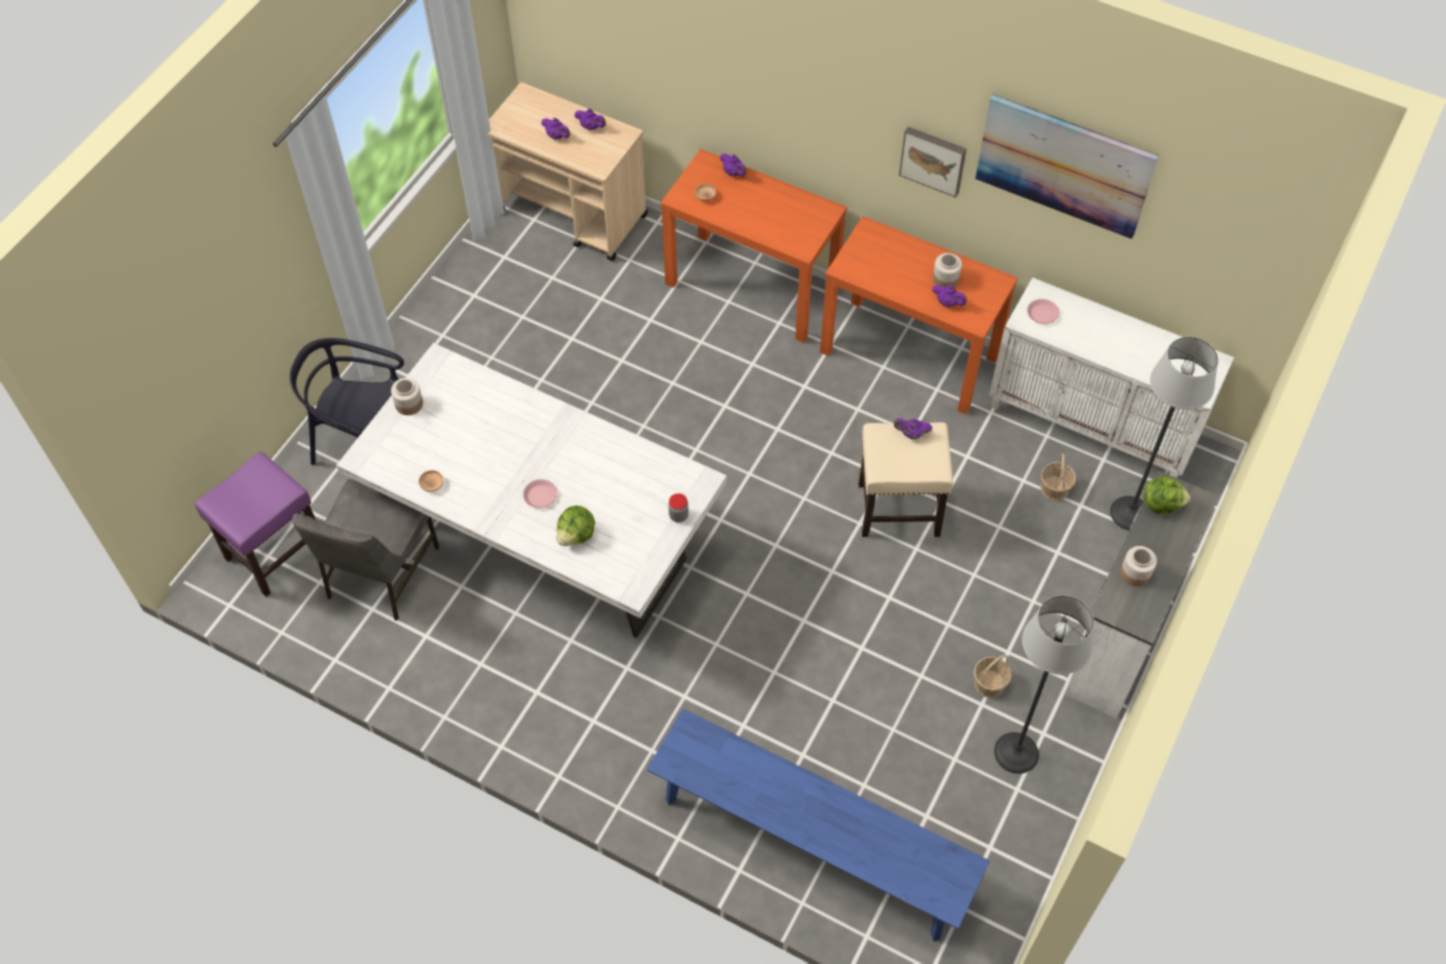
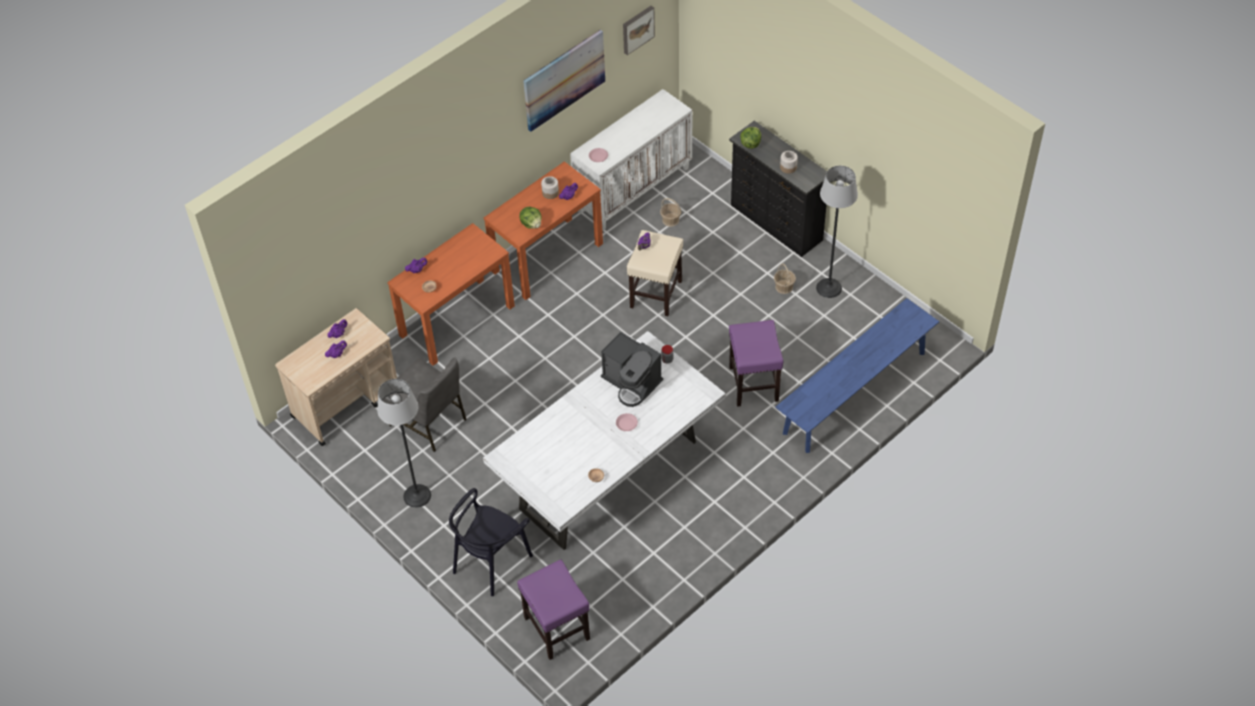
camera: 70 degrees left, 5 degrees down
(380, 573) = (597, 570): grey chair -> grey chair (429, 422)
(408, 404) = (528, 479): jar -> none
(576, 535) = (662, 411): lettuce -> lettuce (531, 224)
(619, 482) = (632, 383): none -> coffee machine
(776, 688) = (753, 383): none -> purple stool
(933, 159) = (506, 146): picture -> picture (637, 29)
(1118, 638) = (775, 223): white dresser -> black dresser
(1130, 513) = (700, 192): floor lamp -> floor lamp (417, 495)

